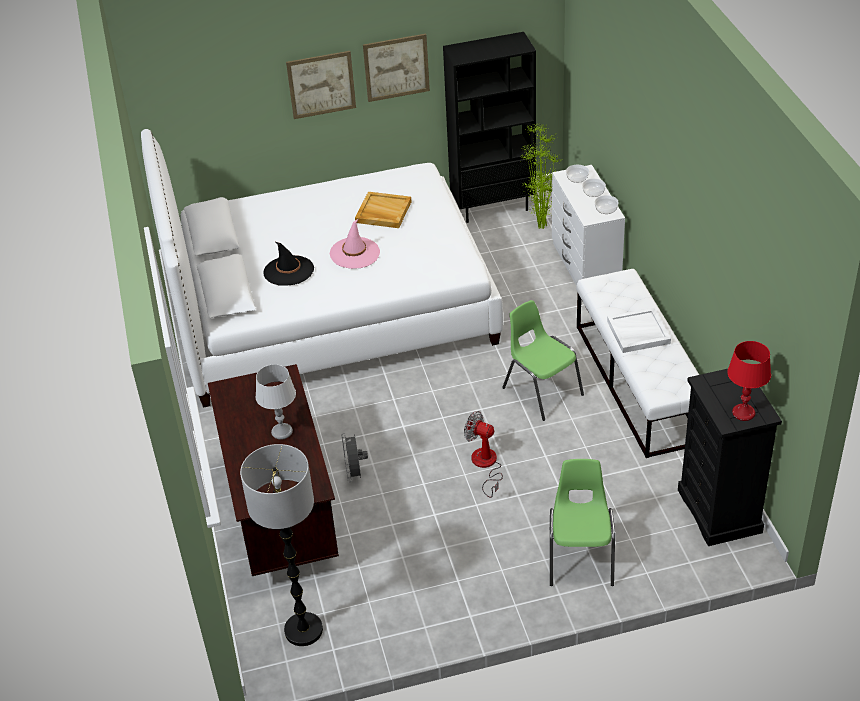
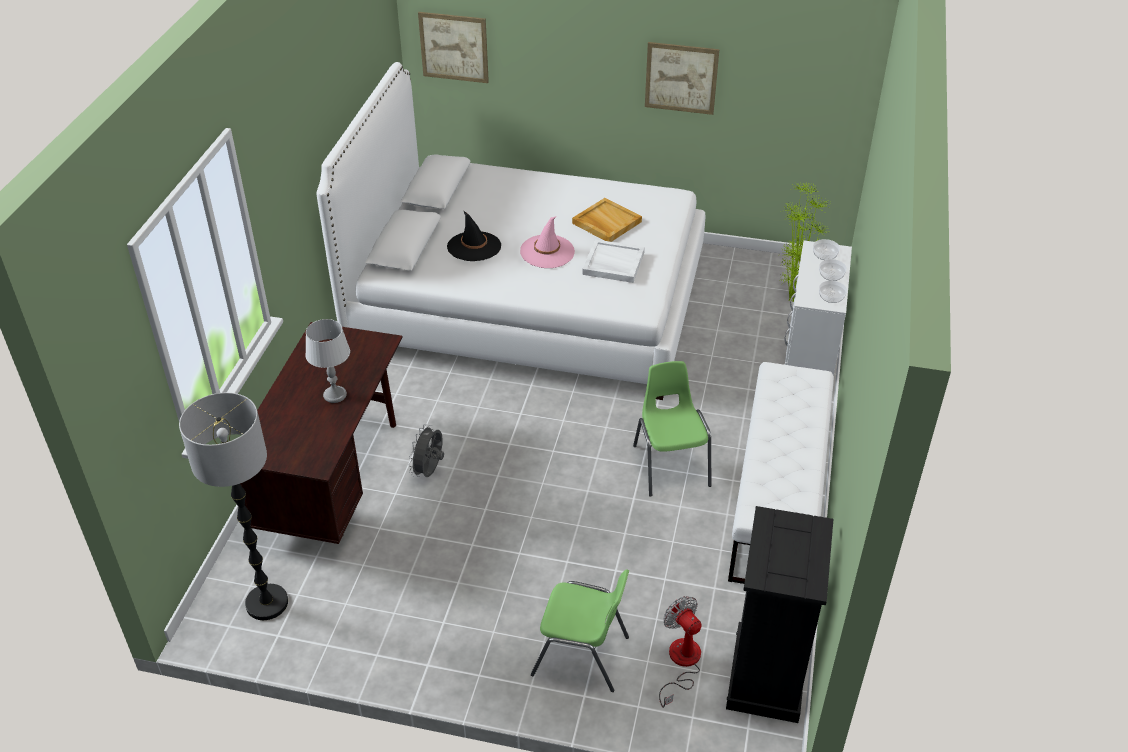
camera: 25 degrees right, 0 degrees up
(321, 84) = (598, 73): picture -> picture (454, 47)
(485, 465) = (558, 517): fan -> fan (681, 663)
(493, 207) = (758, 263): black bookcase -> none
(580, 557) = (582, 656): green chair -> green chair turned 75 degrees clockwise
(638, 333) = (783, 441): white tray -> white tray (613, 263)
(743, 413) = (787, 573): red table lamp -> none

